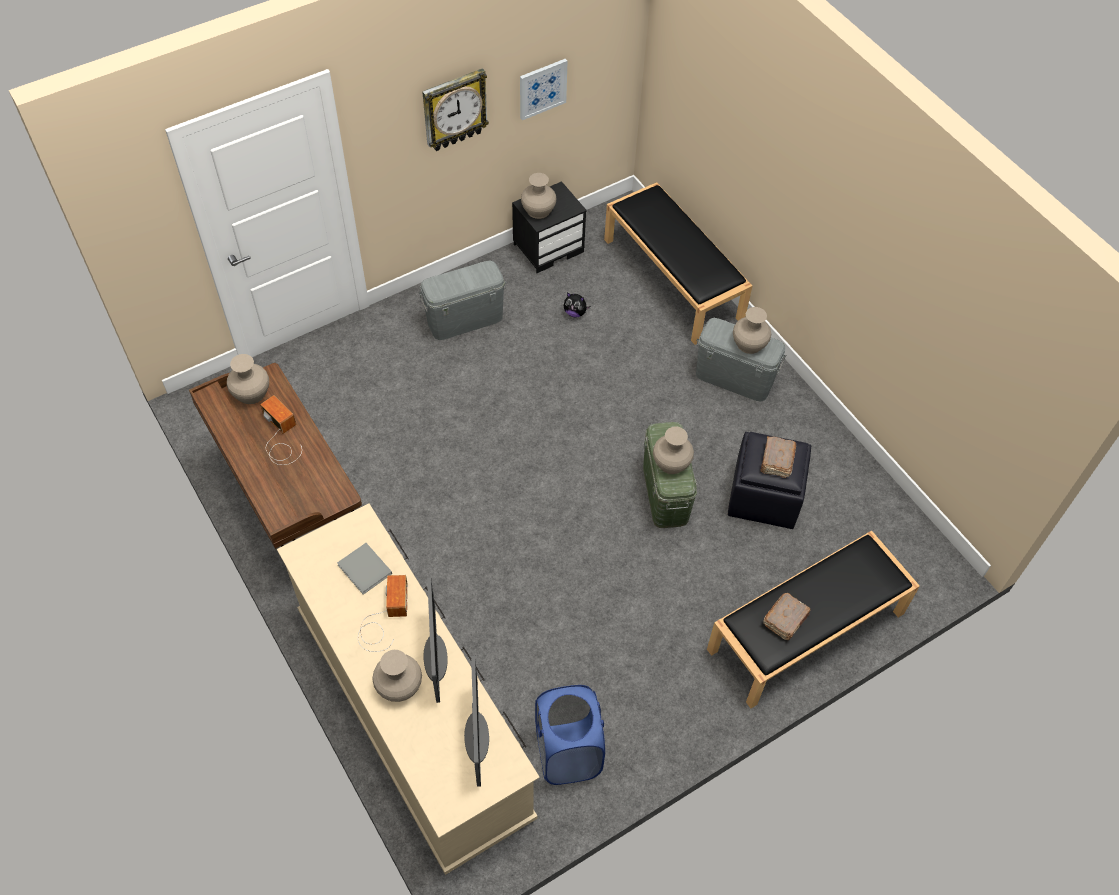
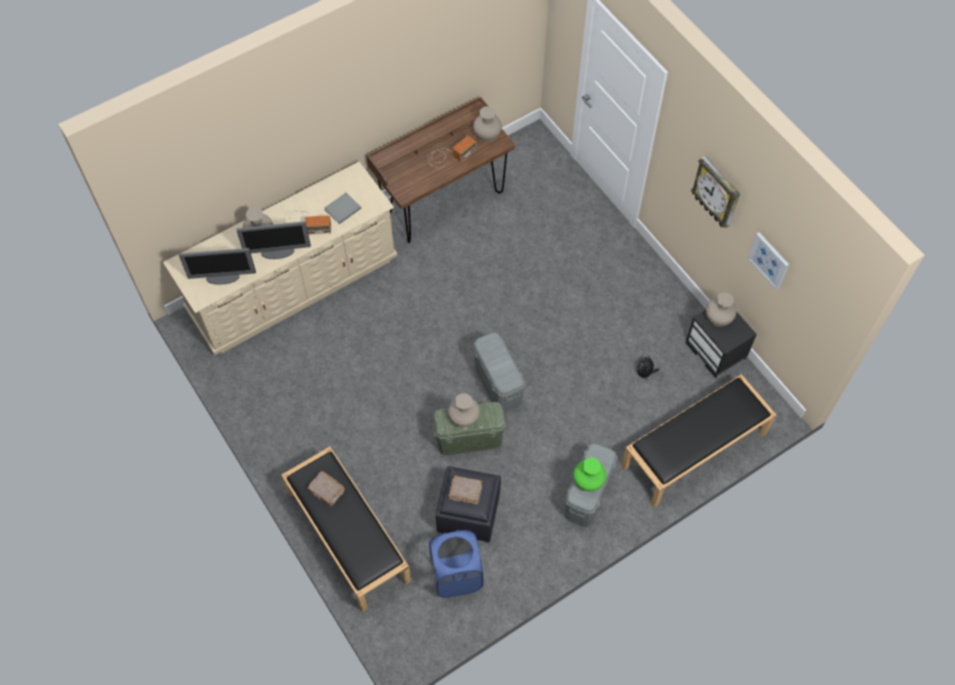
camera: 90 degrees right, 5 degrees up
(465, 319) = (628, 293): grey storage box -> grey storage box (498, 385)
(567, 753) = (261, 375): blue laundry basket -> blue laundry basket (456, 575)
(749, 343) = (588, 480): beige vase -> green vase

